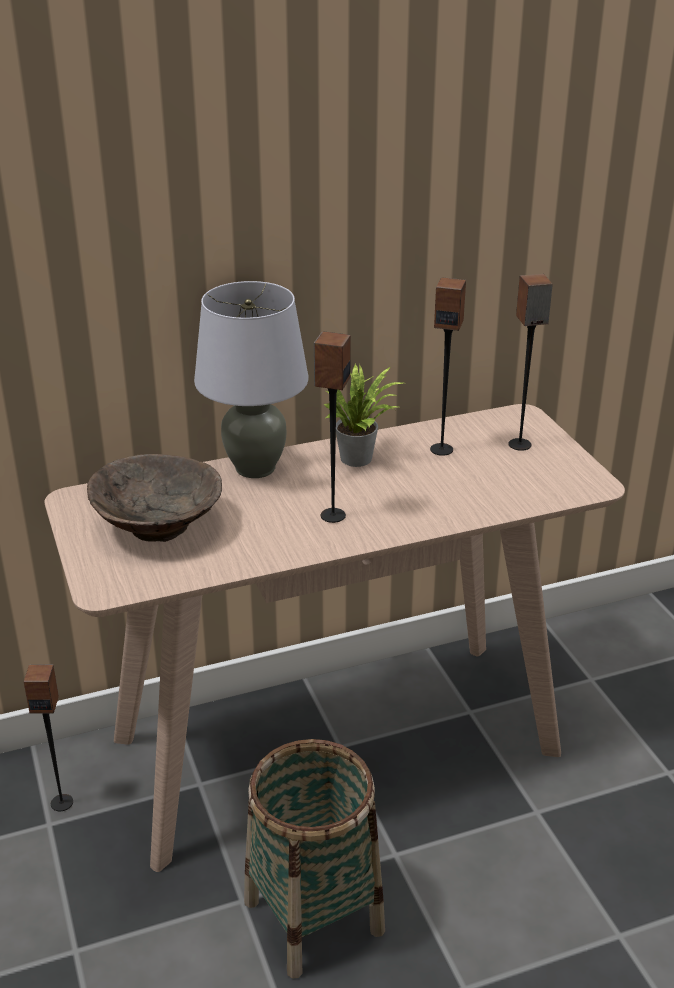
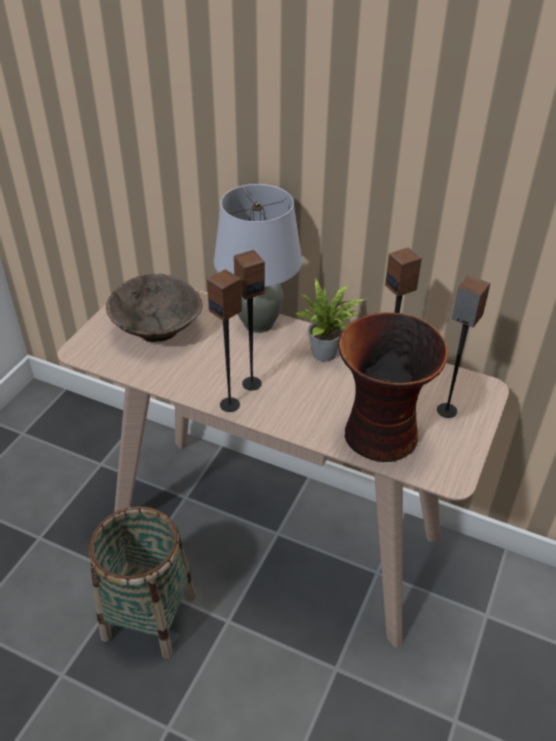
camera: 45 degrees right, 10 degrees up
(62, 802) = (118, 457): speaker -> speaker (230, 404)
(503, 490) = (380, 437): none -> vase

